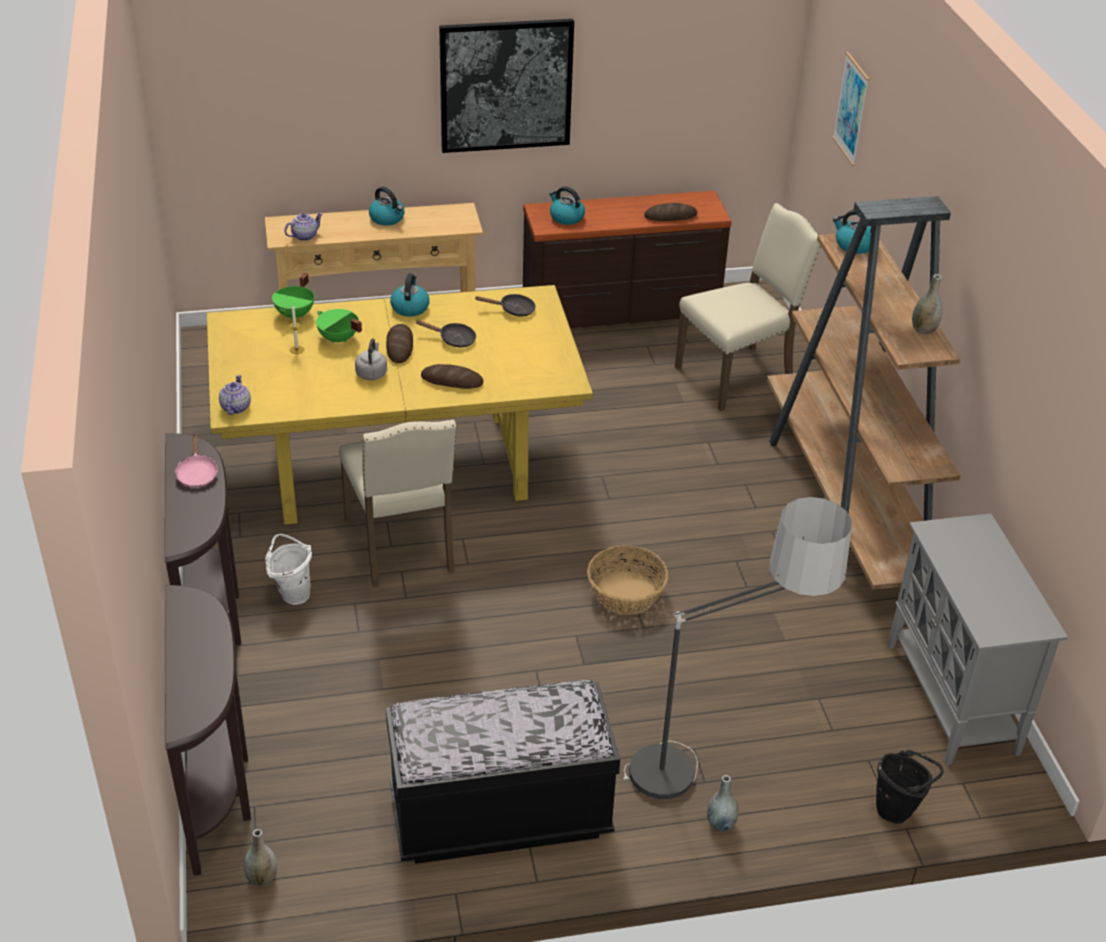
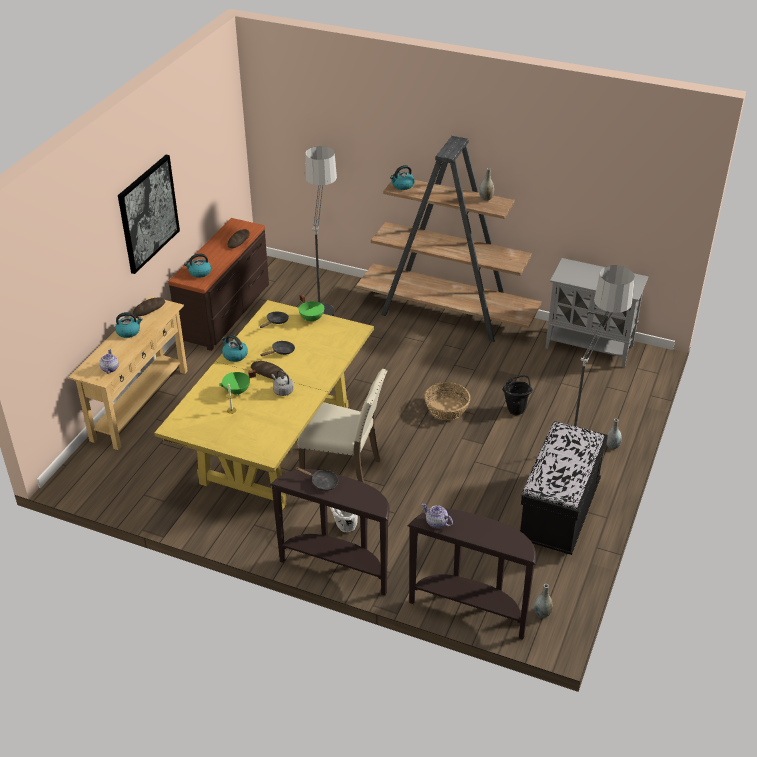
camera: 55 degrees left, 0 degrees up
(197, 473) = (322, 482): pink frying pan -> black frying pan
(235, 407) = (263, 452): teapot -> teapot (436, 523)
(295, 314) = (195, 399): green cooking pot -> green cooking pot (312, 318)
(452, 380) = (318, 366): bread -> bread (149, 309)
(737, 375) = (321, 300): beige chair -> floor lamp
(851, 109) = (321, 127): picture -> none
(898, 810) = (639, 392): black bucket -> black bucket (516, 409)

